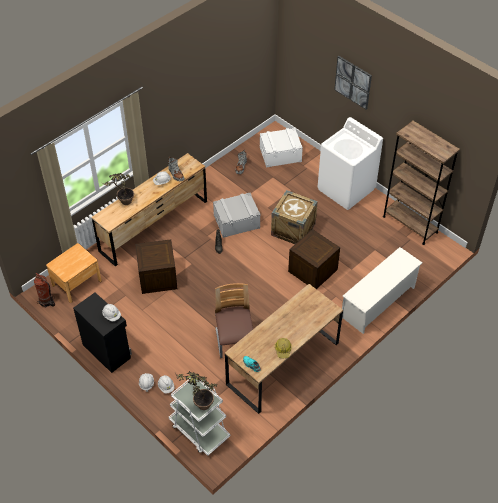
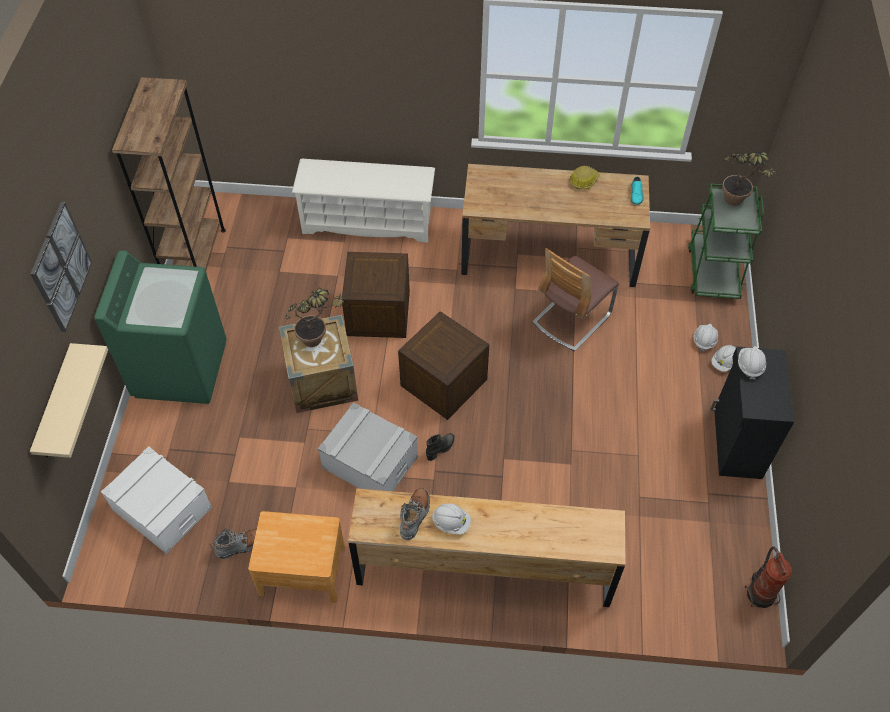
camera: 130 degrees left, 5 degrees up
(76, 283) = (690, 582): brown nightstand -> brown nightstand (302, 570)
(123, 203) = (552, 541): potted plant -> potted plant (319, 340)
(157, 277) = (569, 481): crate -> crate (443, 382)
(199, 430) = (713, 271): white cart -> green cart
(314, 91) = (56, 404): none -> beige shelf
(346, 189) = (180, 368): white washing machine -> green washing machine

